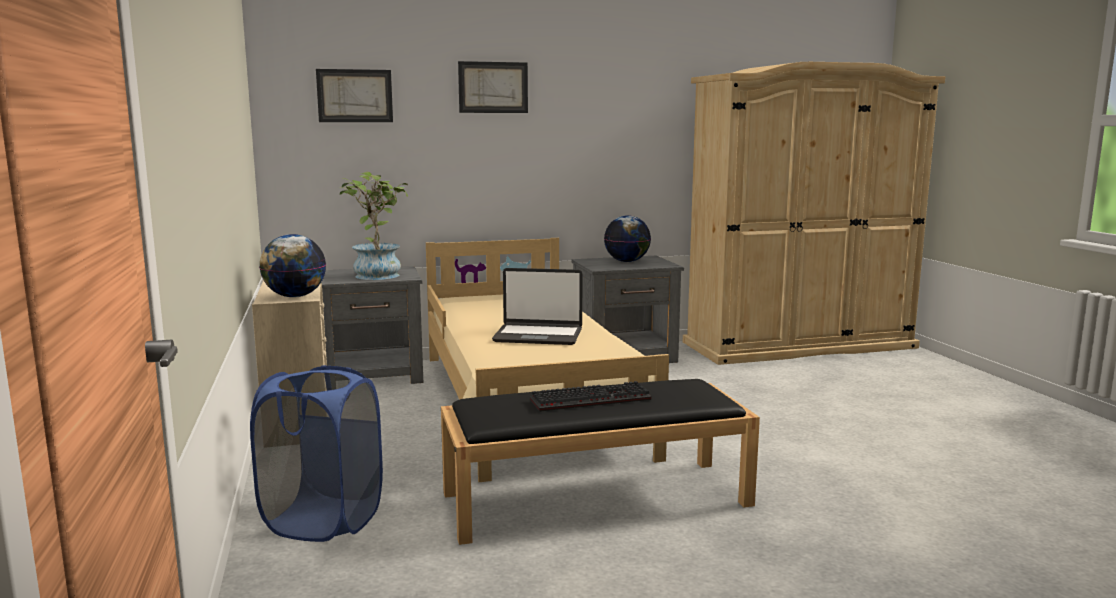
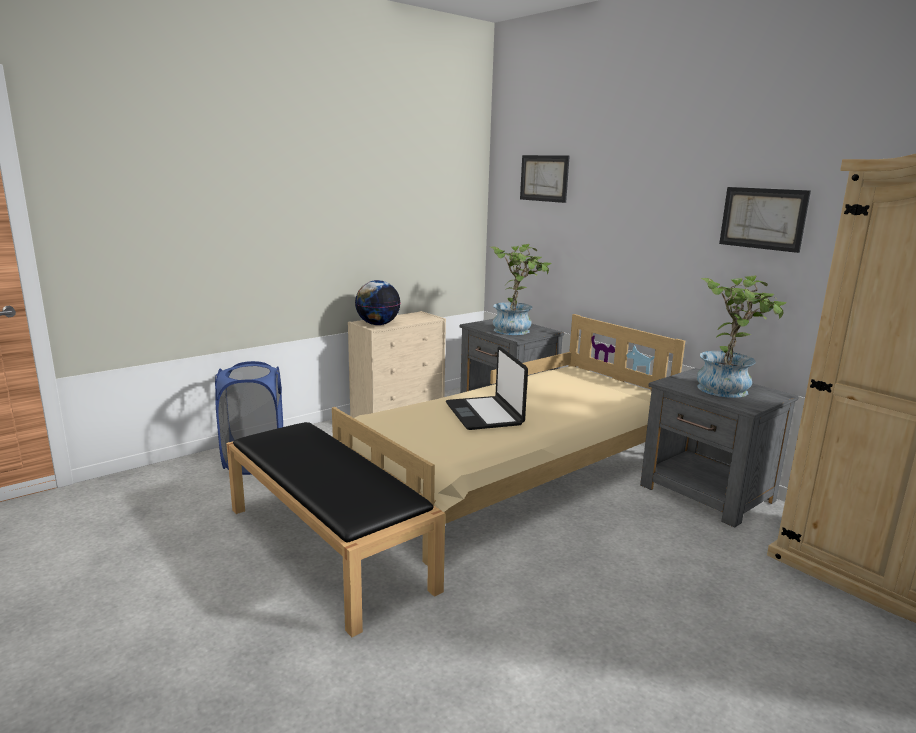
camera: 65 degrees right, 5 degrees up
(493, 87) = (647, 172): picture -> picture (763, 218)
(591, 399) = (322, 462): keyboard -> none
(627, 261) = (728, 388): globe -> potted plant

